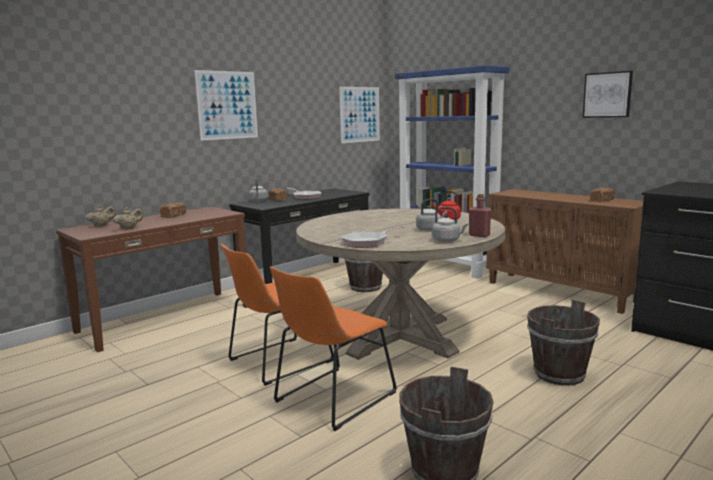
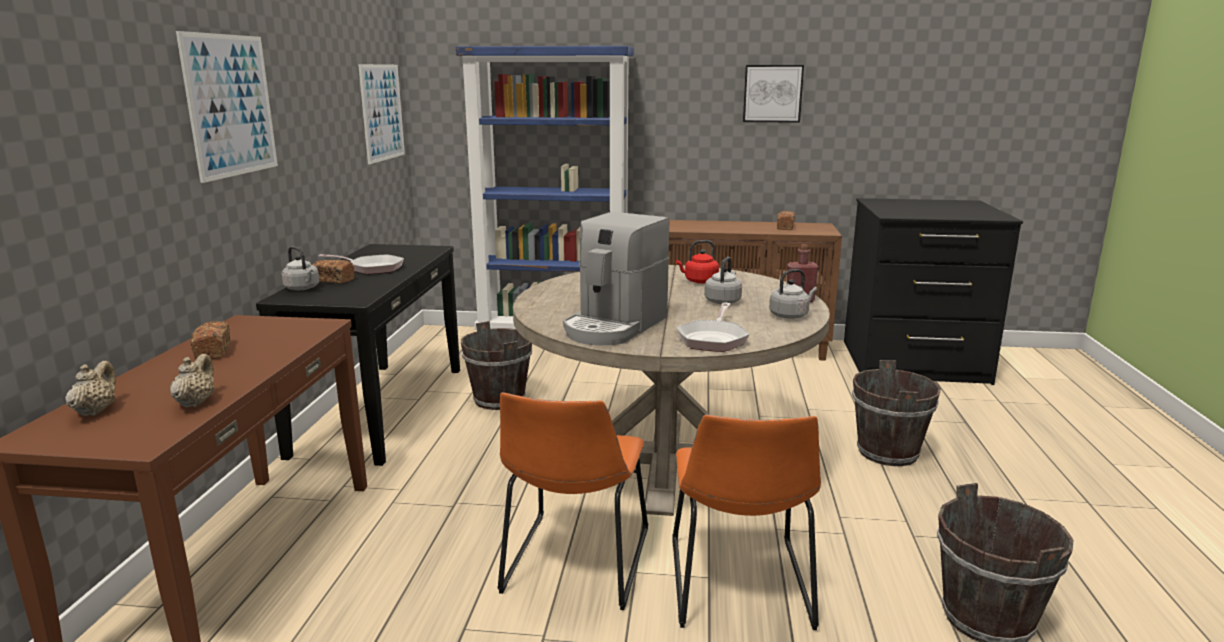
camera: 40 degrees left, 5 degrees up
(337, 230) = (614, 326): none -> coffee machine

